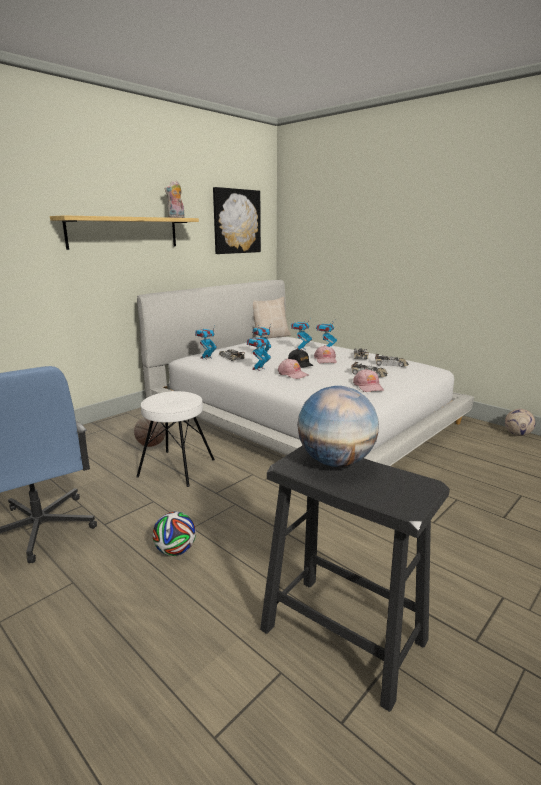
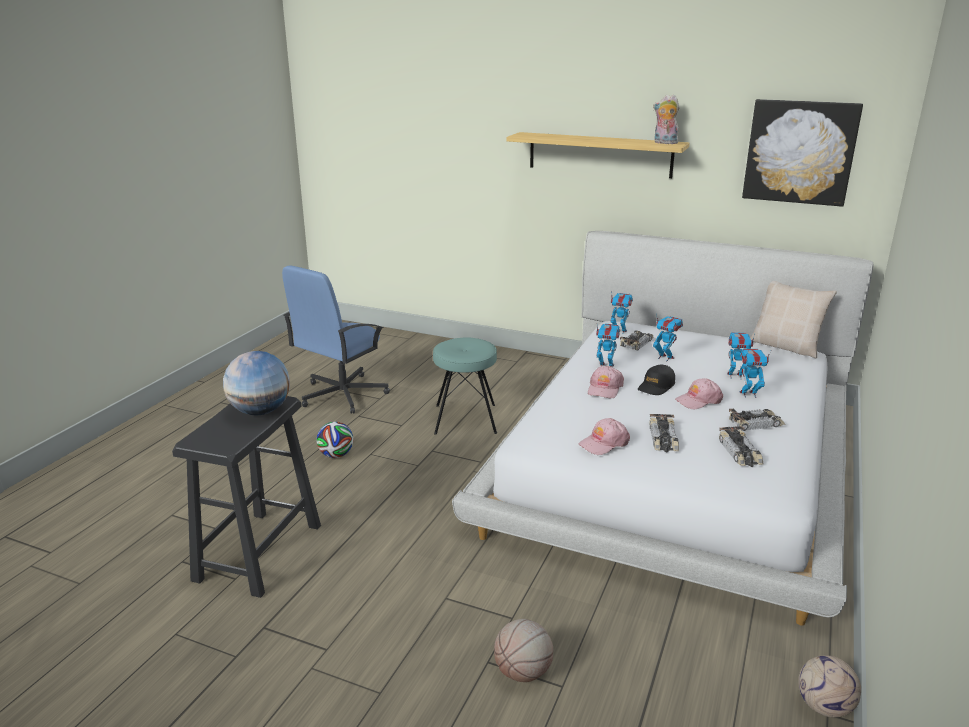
camera: 70 degrees right, 5 degrees up
(151, 445) = (502, 393): basketball -> basketball (523, 672)
(176, 468) = (465, 419): white stool -> turquoise stool

